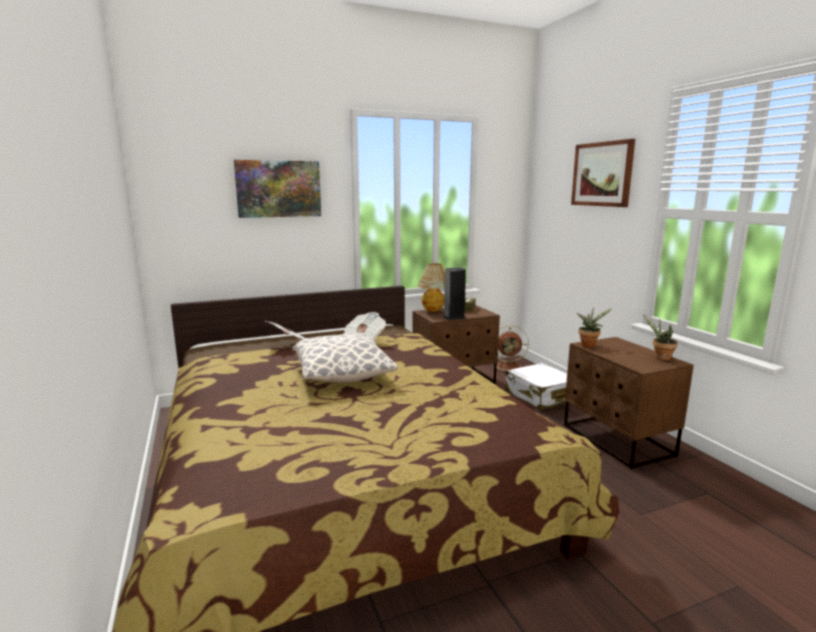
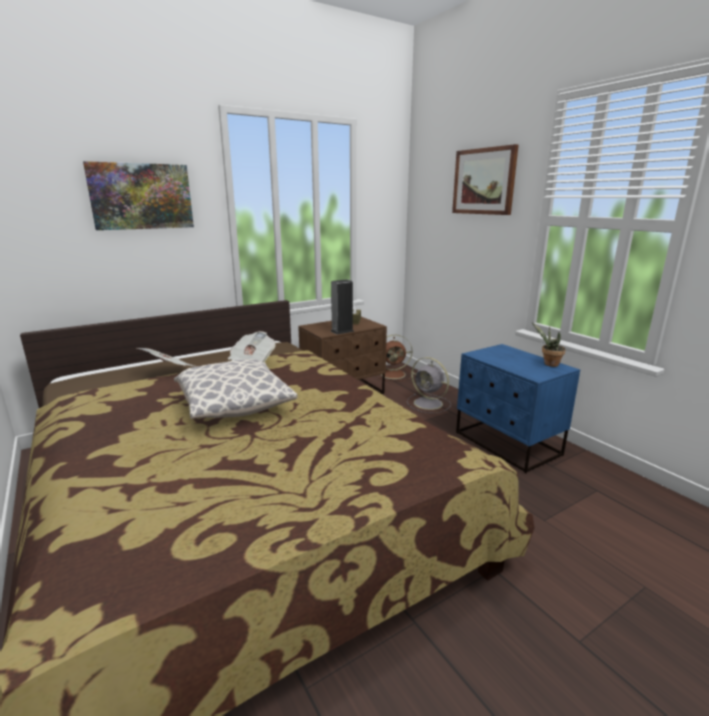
camera: 10 degrees left, 5 degrees up
(433, 311) = (320, 325): table lamp -> none
(541, 396) = (429, 404): white suitcase -> grey fan
(589, 345) = (480, 354): potted plant -> none
(617, 441) = (507, 444): brown nightstand -> blue nightstand

